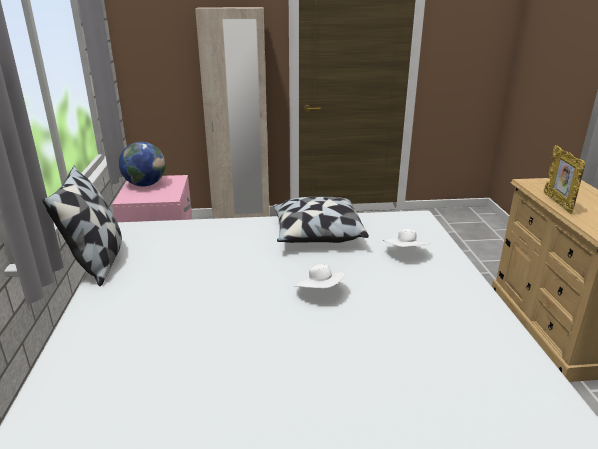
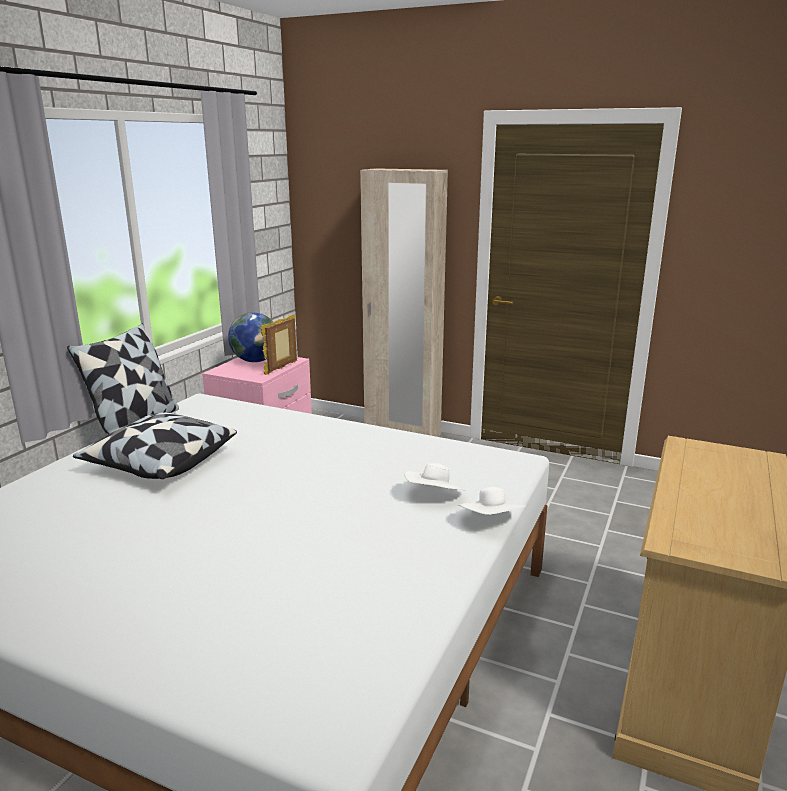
camera: 30 degrees right, 5 degrees down
(316, 234) = (365, 450): pillow -> pillow (159, 464)
(320, 292) = (281, 507): white hat -> white hat (491, 522)
(558, 203) = (678, 480): picture frame -> picture frame (282, 368)

